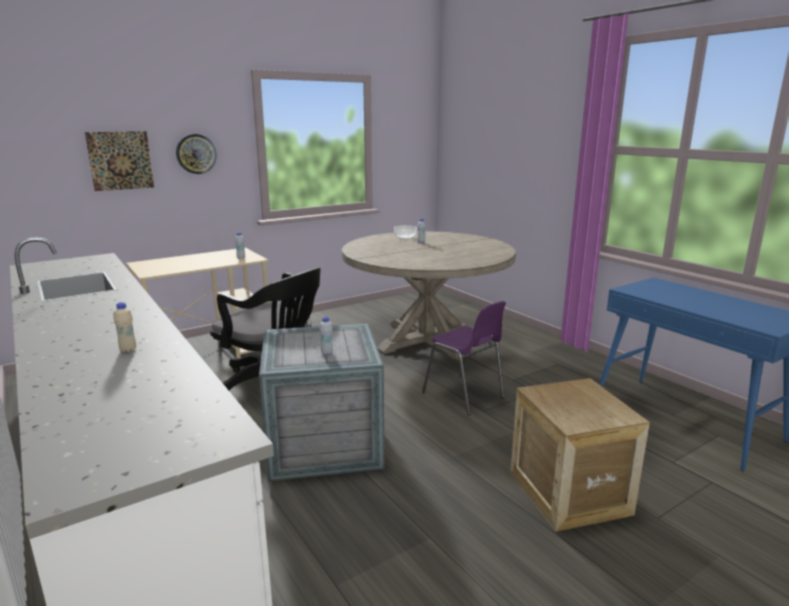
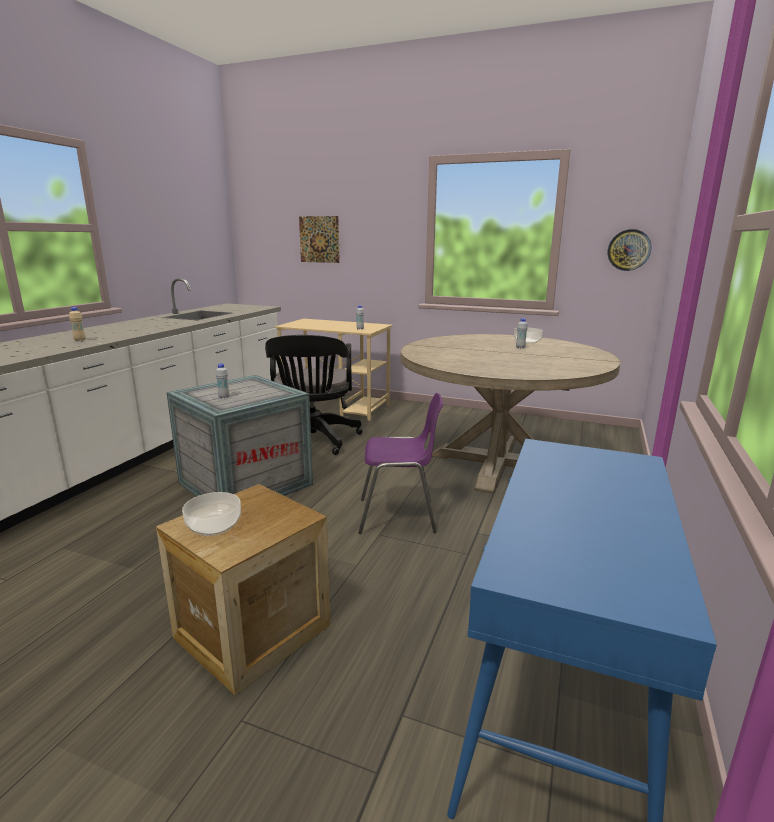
camera: 55 degrees right, 0 degrees up
(196, 154) = (373, 236): wall clock -> wall clock (629, 250)
(464, 396) = (399, 516): purple chair -> purple chair turned 105 degrees counterclockwise
(580, 413) = (214, 525): none -> bowl

